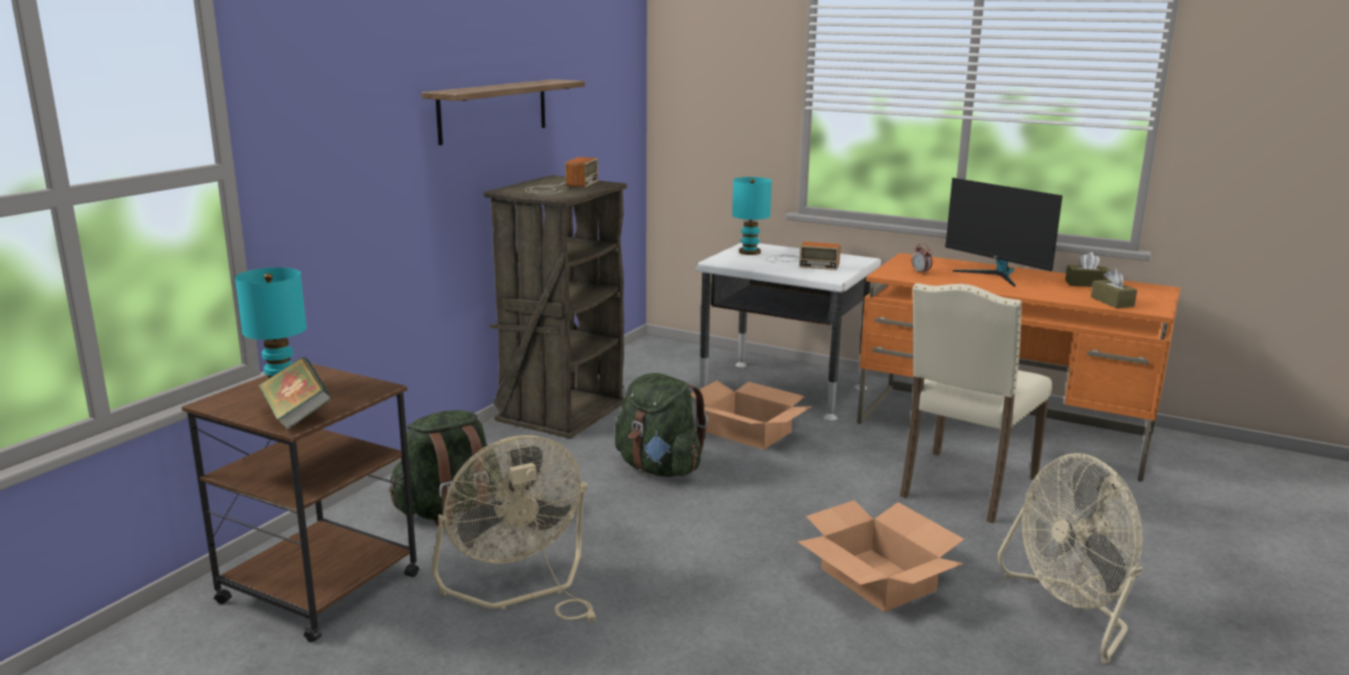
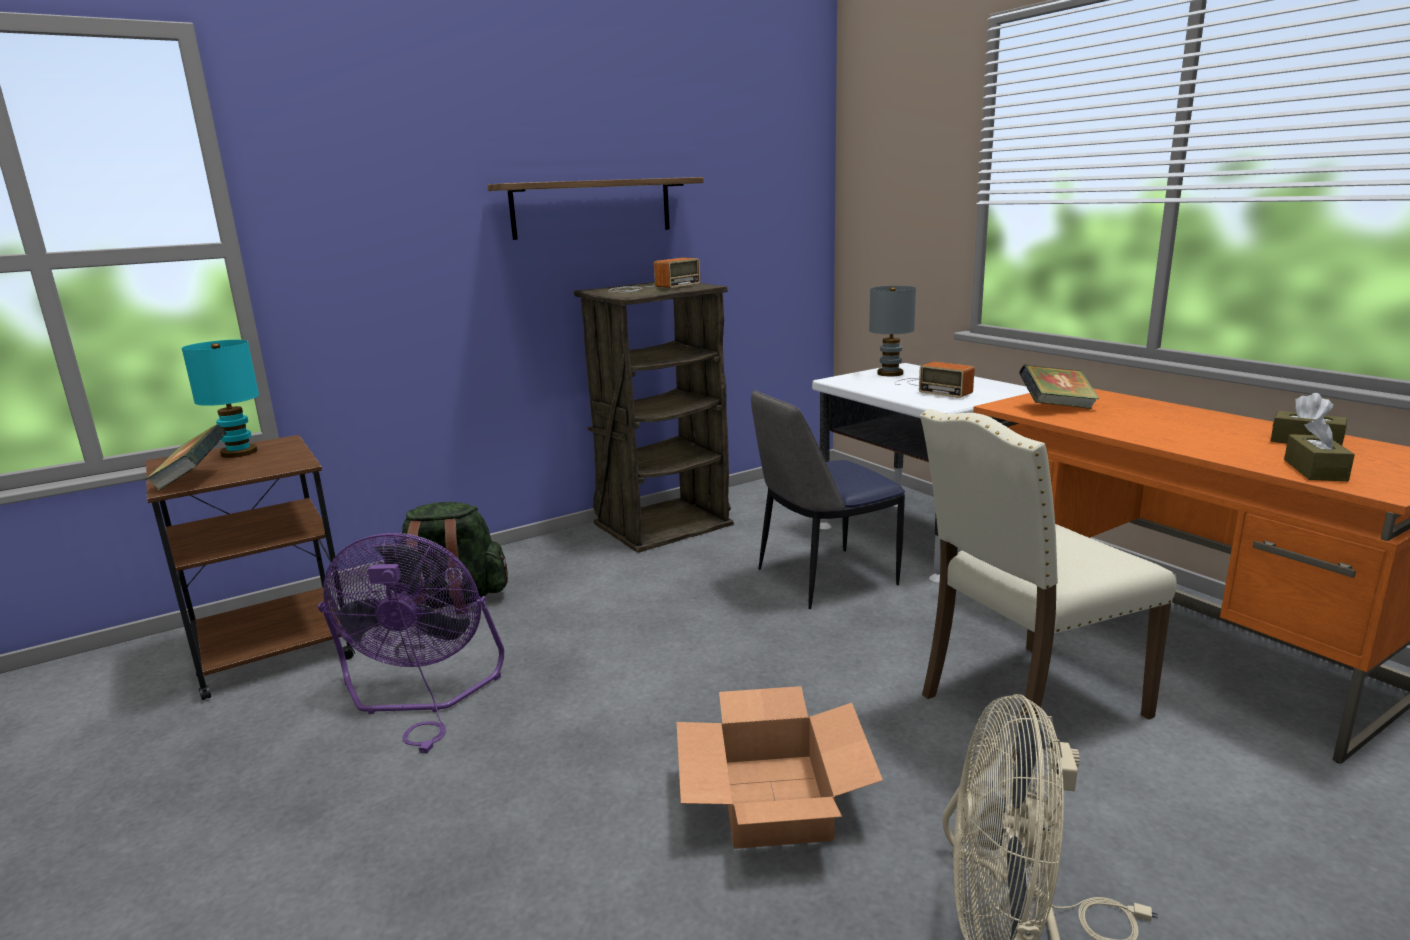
camera: 30 degrees right, 0 degrees up
(528, 588) = (417, 698): beige fan -> purple fan
(659, 468) = (684, 600): green backpack -> none
(748, 432) = (823, 578): cardboard box -> chair
(749, 252) = (890, 373): turquoise table lamp -> grey table lamp
(921, 272) = (1056, 407): alarm clock -> book
(996, 275) = (1166, 419): monitor -> none

